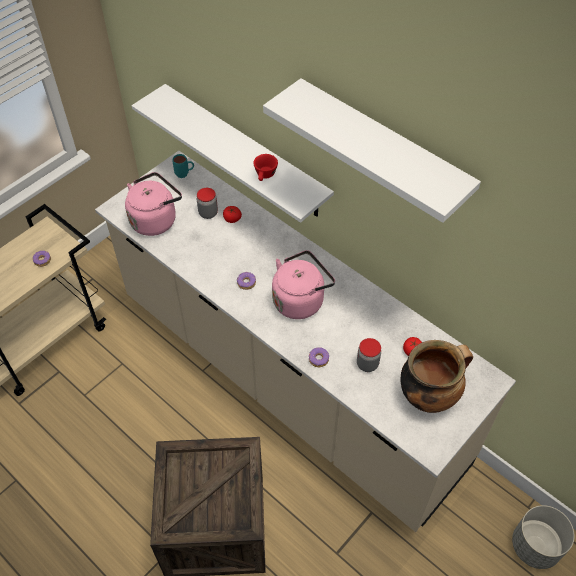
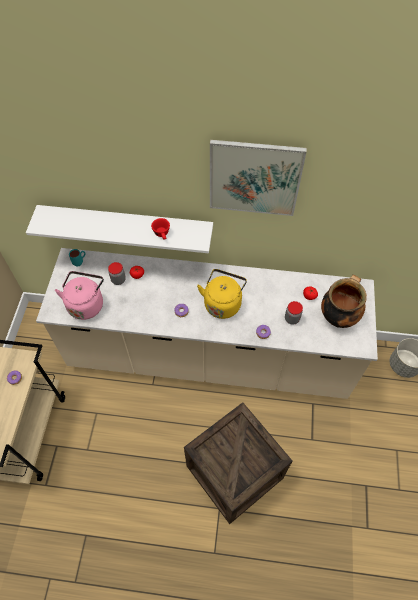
camera: 35 degrees left, 5 degrees up
(300, 300) = (223, 303): pink kettle -> yellow kettle
(382, 148) = (254, 178): white shelf -> picture

